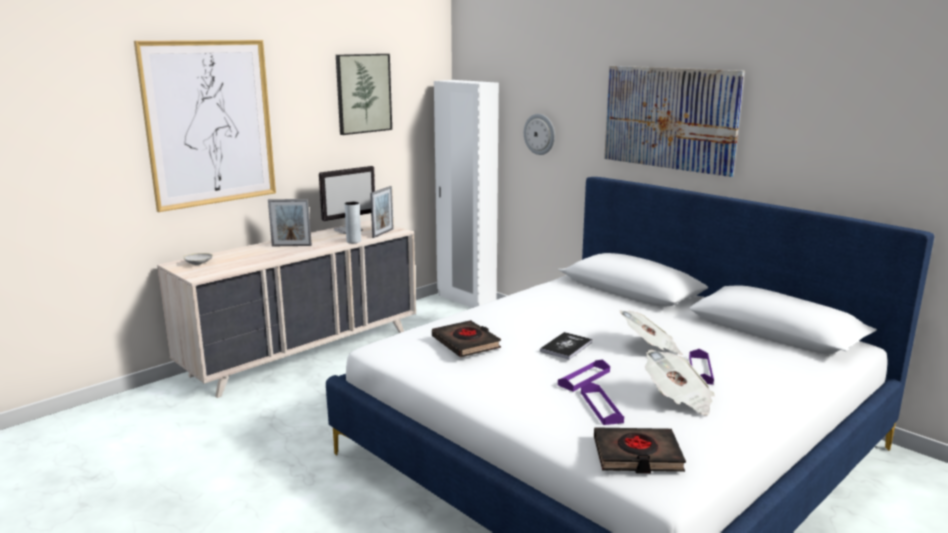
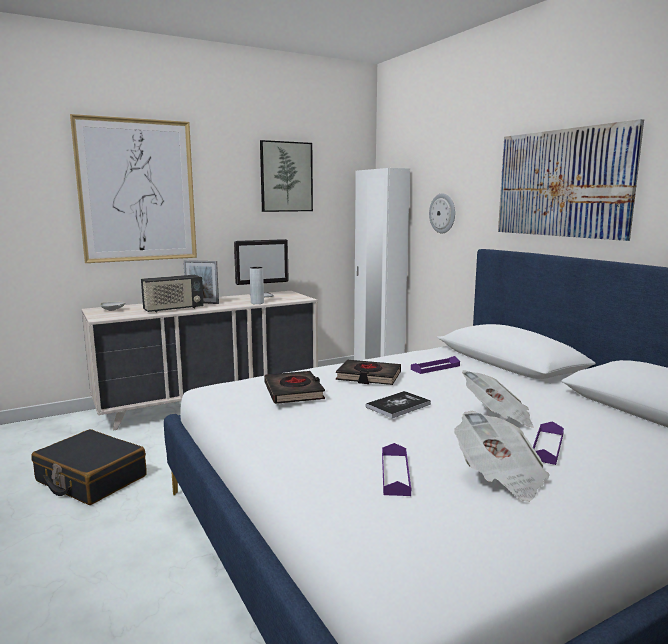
camera: 15 degrees right, 5 degrees down
(236, 452) = (91, 479): none -> black suitcase
(269, 257) = (173, 309): none -> radio
(383, 233) = (288, 299): picture frame -> none
(584, 378) = (397, 439): purple tray -> purple tray (435, 367)
(637, 455) = (400, 541): black book -> black book (368, 377)

